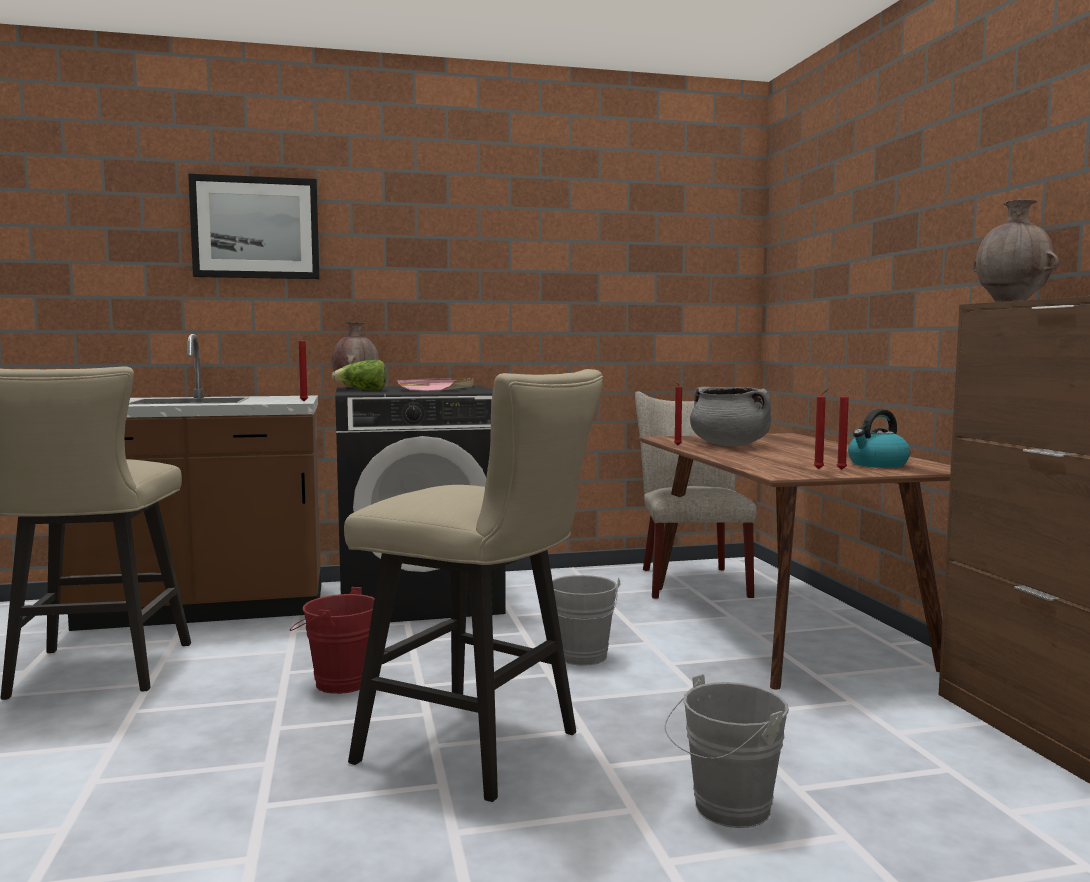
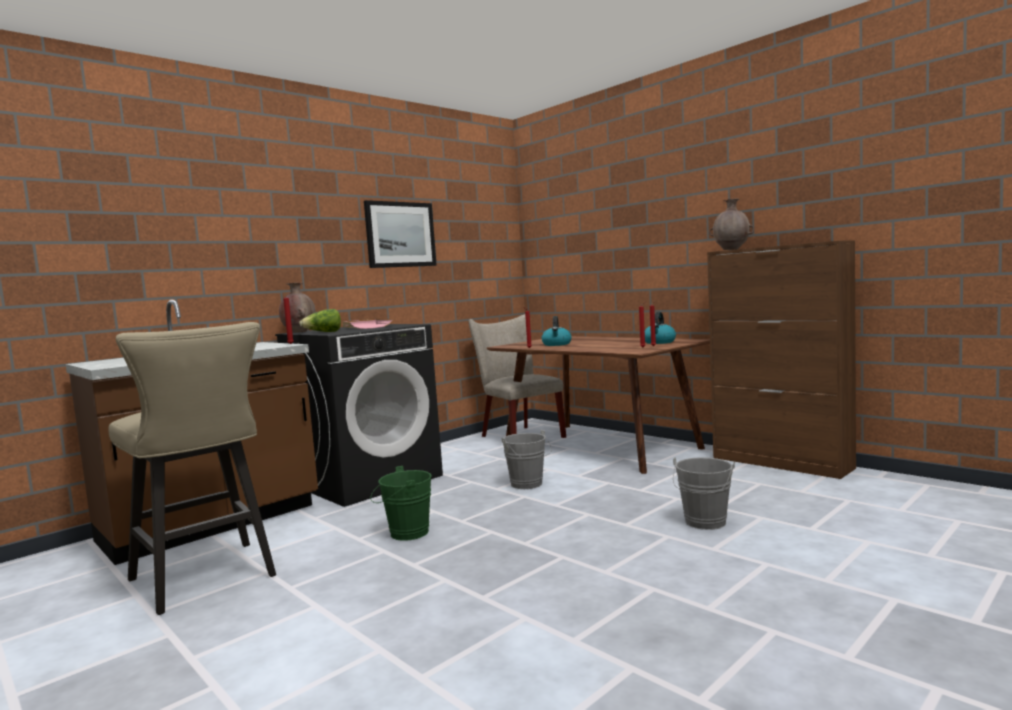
camera: 30 degrees left, 0 degrees up
(255, 228) = (200, 211): picture -> picture (400, 234)
(337, 682) = (405, 533): red bucket -> green bucket
(482, 749) = (553, 537): beige stool -> none
(730, 445) = (557, 344): grey cooking pot -> kettle

